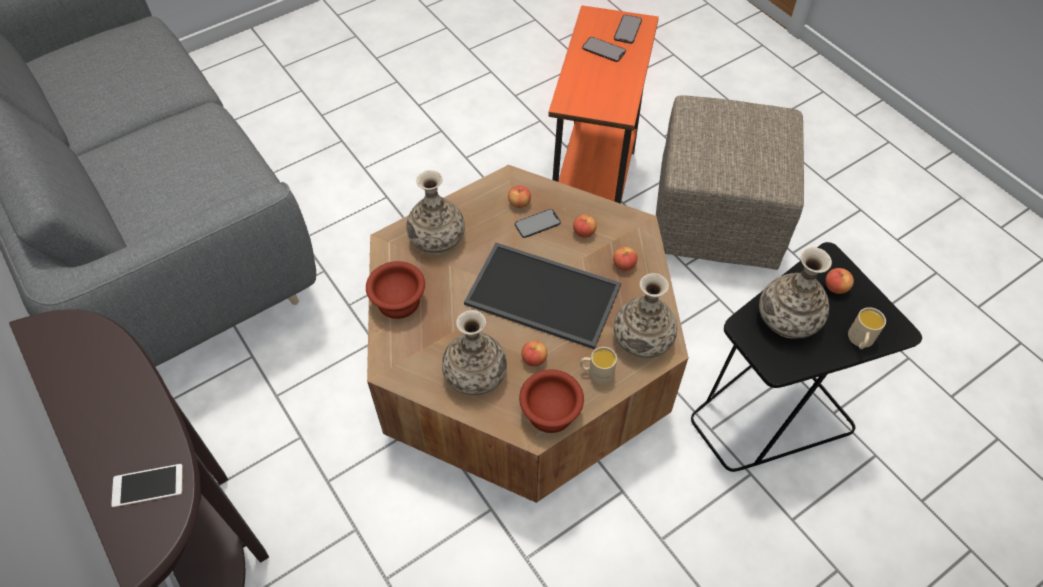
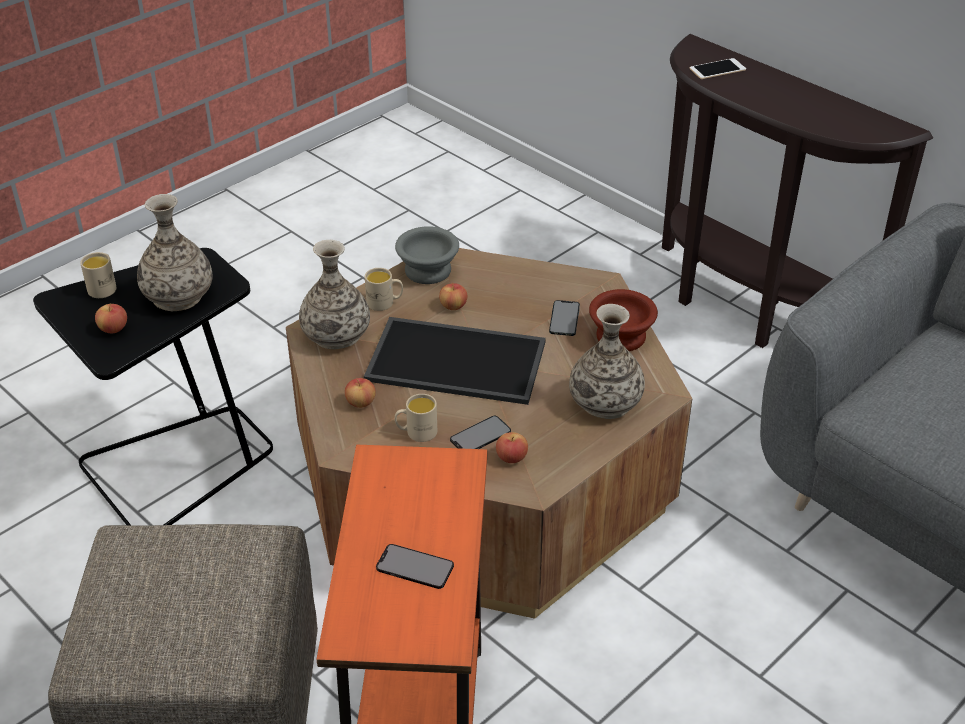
camera: 170 degrees right, 15 degrees down
(475, 374) = (512, 288): vase -> none
(548, 412) = (430, 271): brown bowl -> grey bowl
(584, 232) = (416, 432): apple -> beige mug
(627, 29) = (375, 617): phone -> phone (564, 318)

